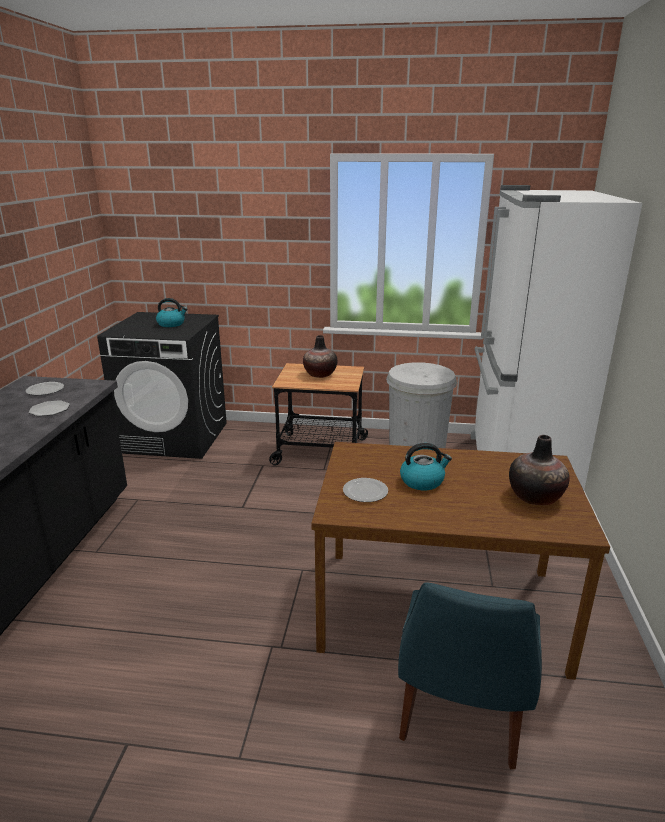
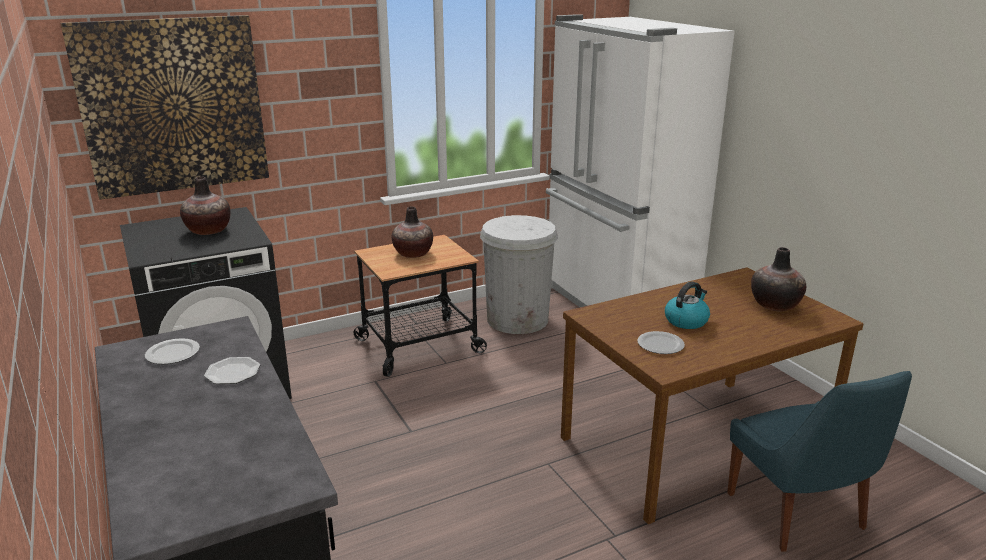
camera: 35 degrees left, 0 degrees up
(171, 324) = (208, 230): kettle -> vase
(176, 234) = (173, 106): none -> picture

